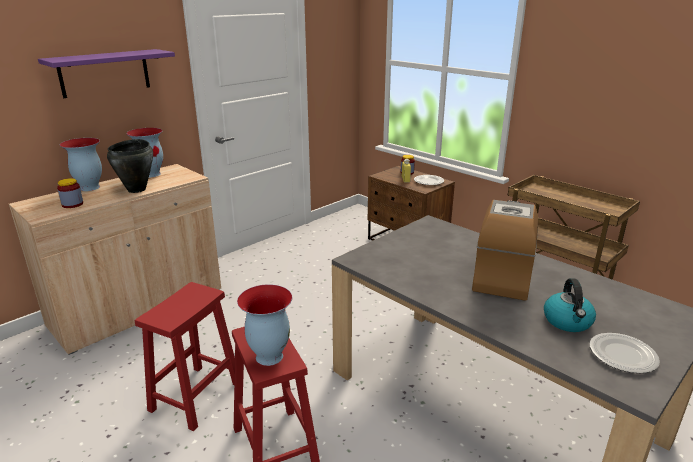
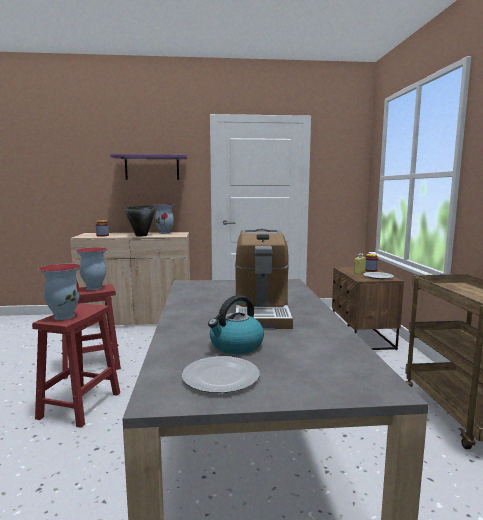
camera: 40 degrees right, 15 degrees down
(89, 188) = (125, 233): vase -> vase (93, 288)
(502, 276) = (261, 312): coffee machine -> coffee machine turned 120 degrees clockwise

